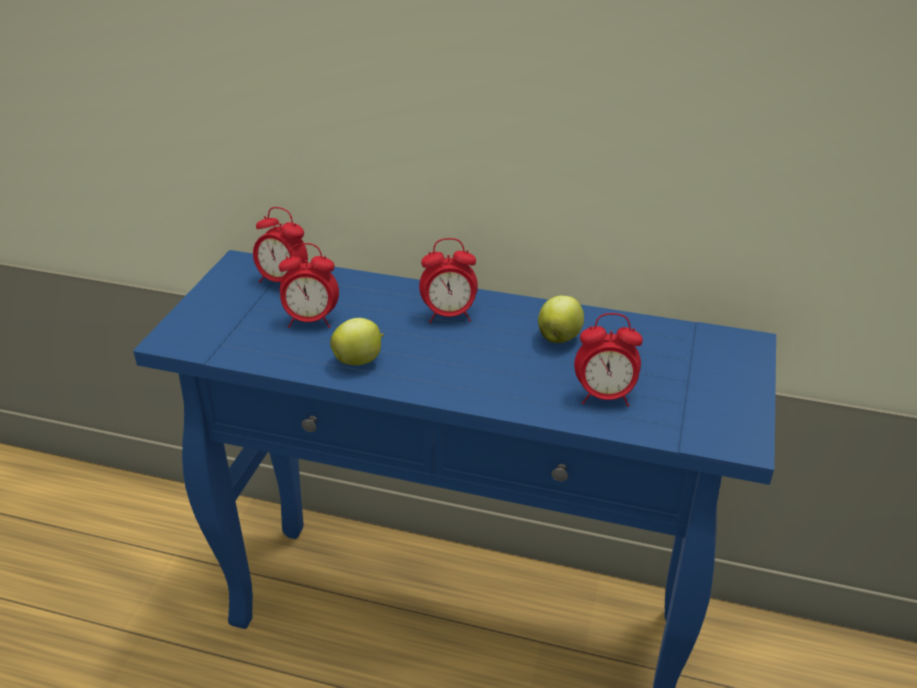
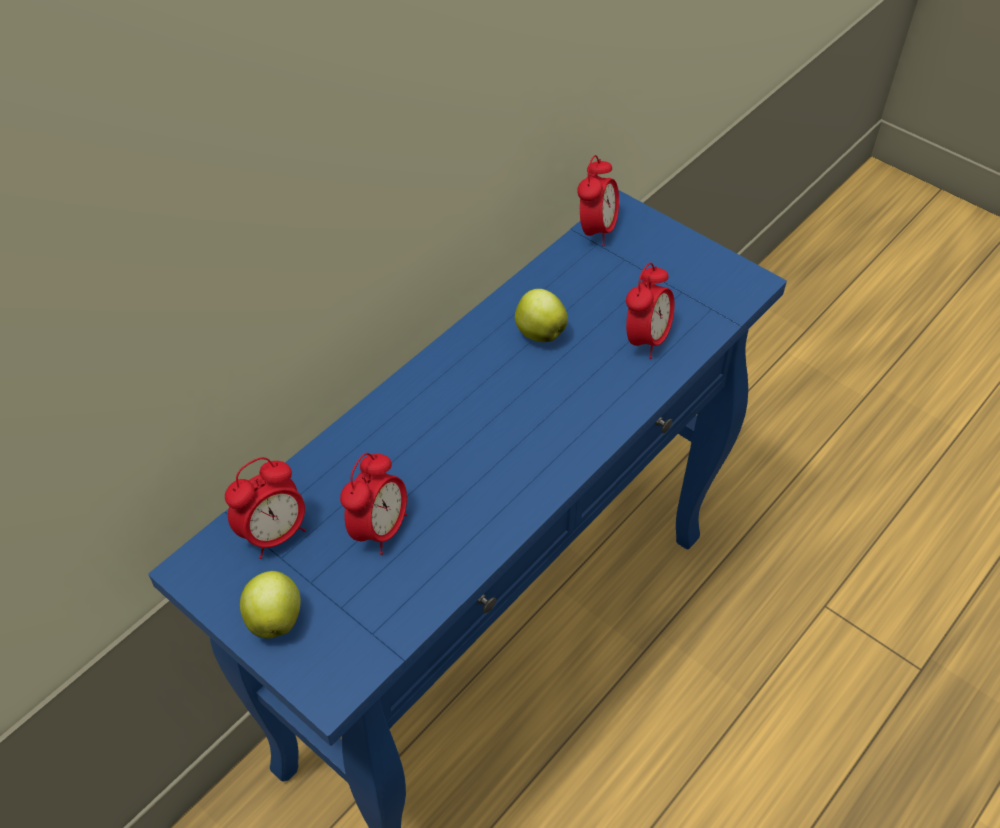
camera: 65 degrees left, 15 degrees up
(359, 360) = (484, 507): apple -> apple (275, 618)
(449, 315) = (447, 402): alarm clock -> alarm clock (596, 230)

